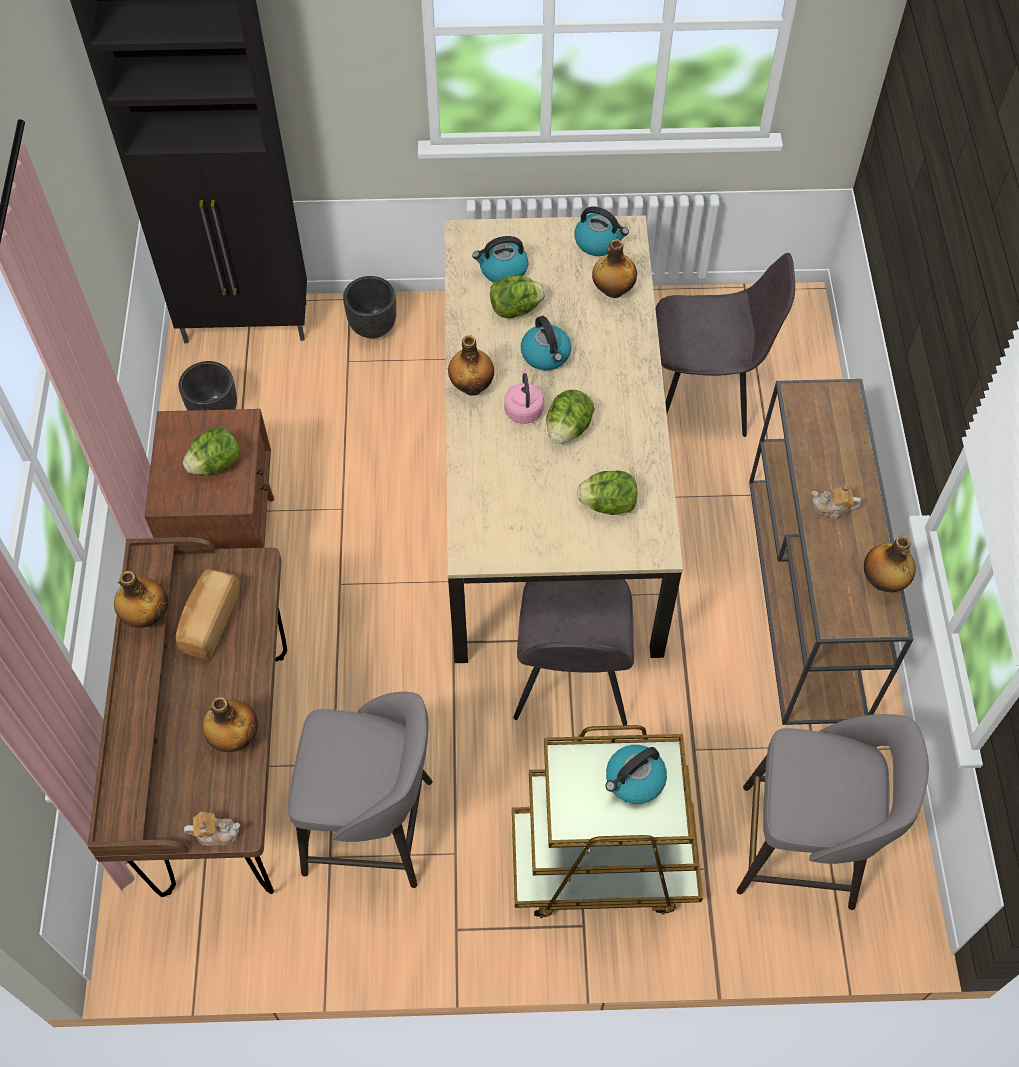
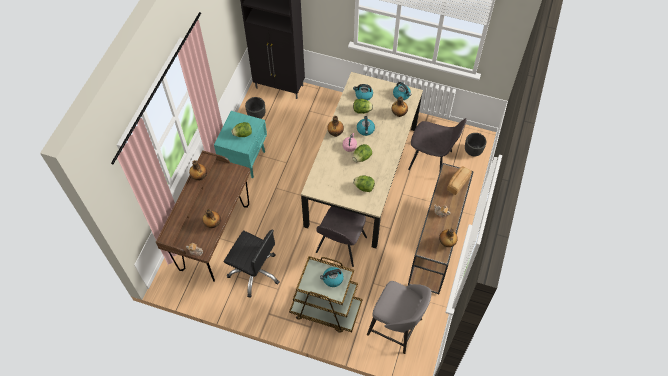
camera: 20 degrees right, 0 degrees up
(209, 621) = (219, 185): bread -> bread (457, 183)
(228, 535) = (245, 160): brown nightstand -> turquoise nightstand
(373, 827) = (255, 272): grey stool -> black office chair
(374, 328) = (323, 101): black planter -> black planter (473, 151)

